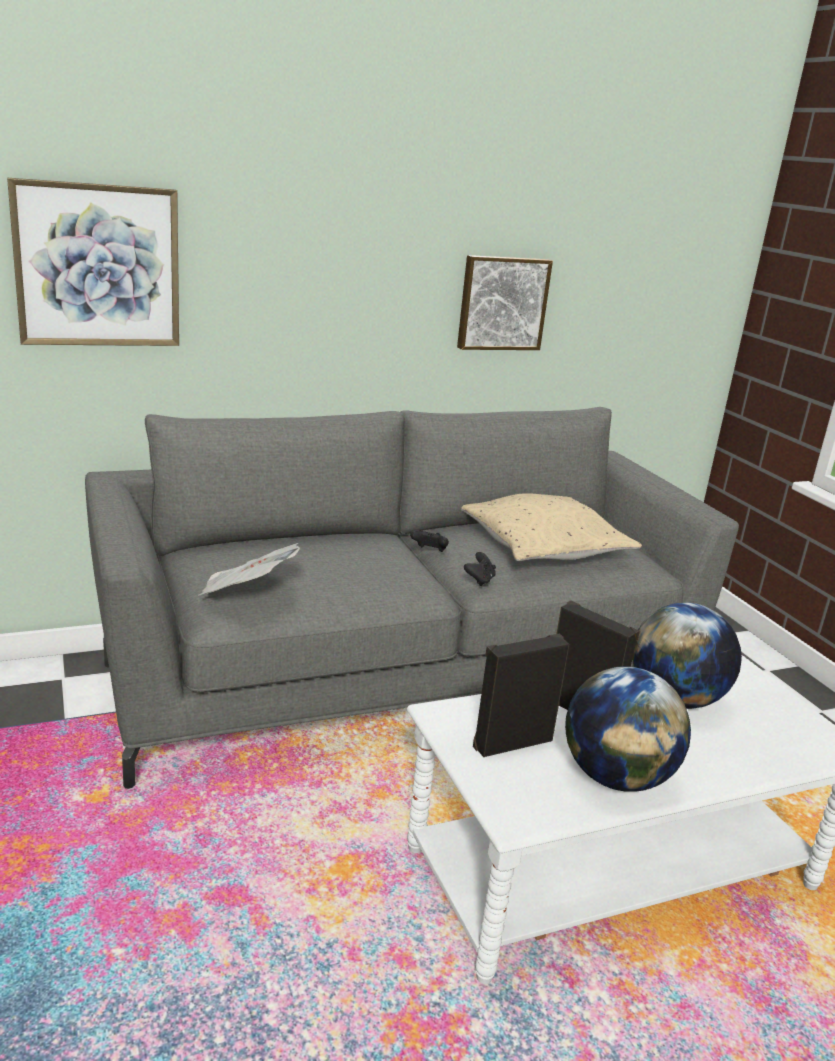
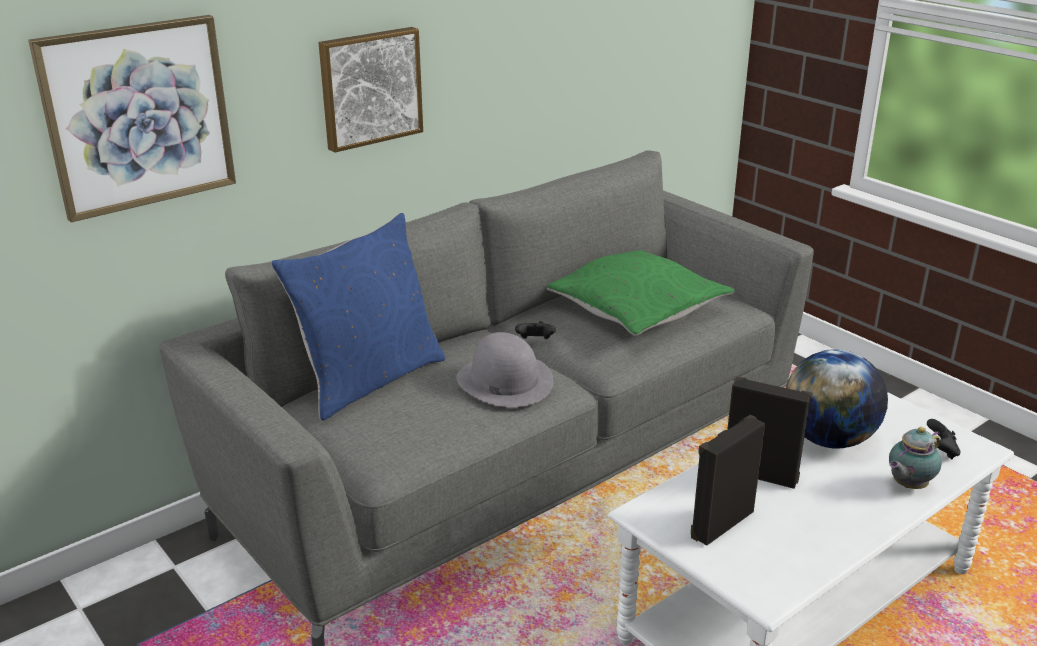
camera: 15 degrees left, 5 degrees up
(247, 593) = (397, 437): newspaper -> none
(257, 546) = (368, 379): none -> blue pillow
(376, 573) = (504, 380): none -> grey hat
(479, 580) = (602, 362): black game controller -> black game controller (941, 451)
(502, 303) = (538, 63): picture -> picture (369, 87)
(541, 544) = (633, 307): beige pillow -> green pillow
(616, 777) = (824, 531): globe -> none
(735, 760) = (907, 486): none -> teapot

